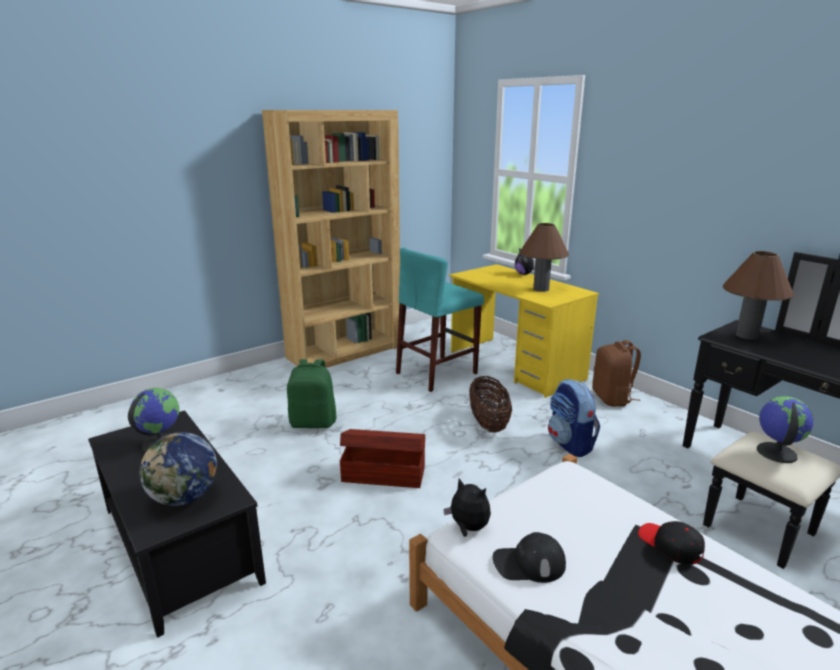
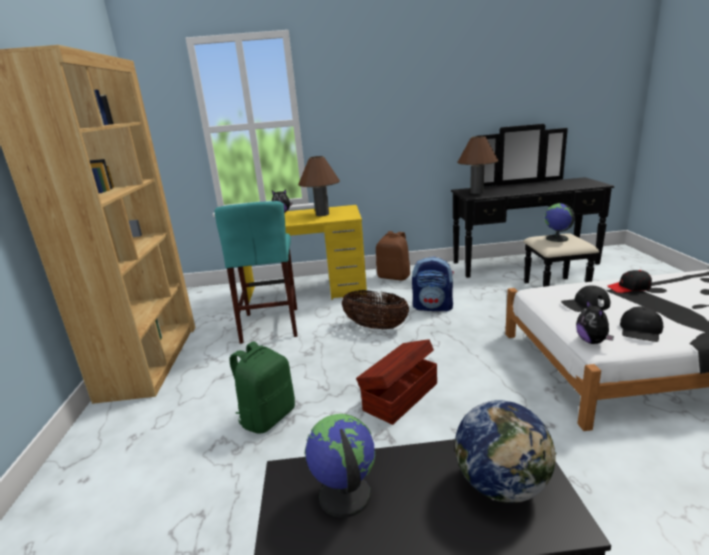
camera: 55 degrees left, 0 degrees up
(468, 528) = (592, 341): plush toy -> plush toy turned 75 degrees counterclockwise
(566, 512) = (585, 304): none -> black cap

